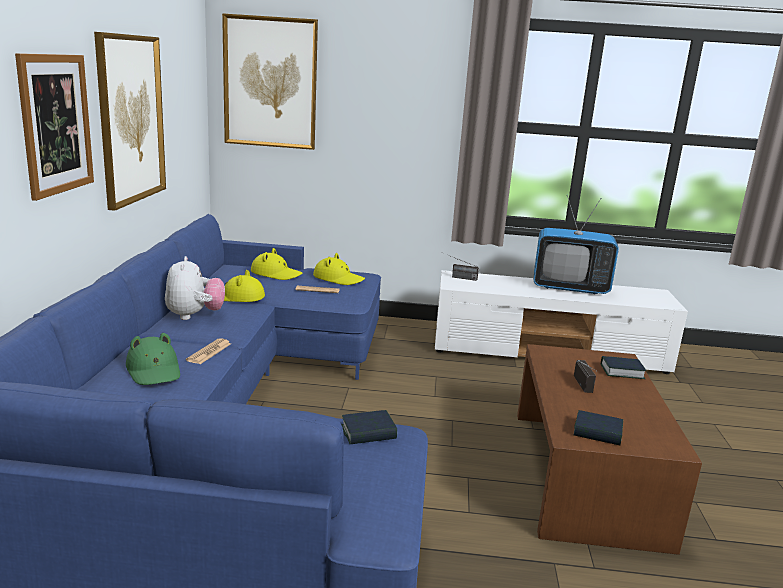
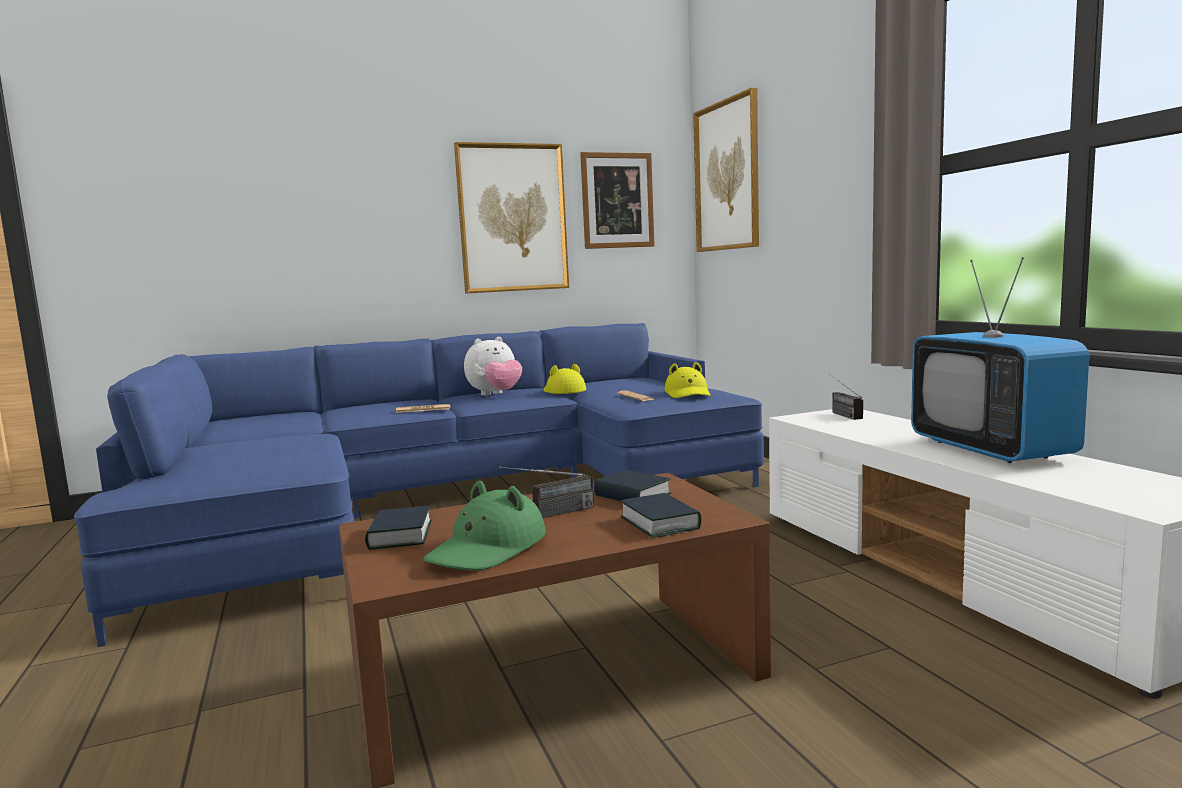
camera: 65 degrees right, 10 degrees down
(56, 124) = (390, 214): picture -> picture (617, 200)
(154, 370) = (369, 410): green hat -> green hat (487, 549)
(276, 274) = (650, 384): yellow hat -> none
(368, 433) = (299, 460): book -> book (632, 495)

